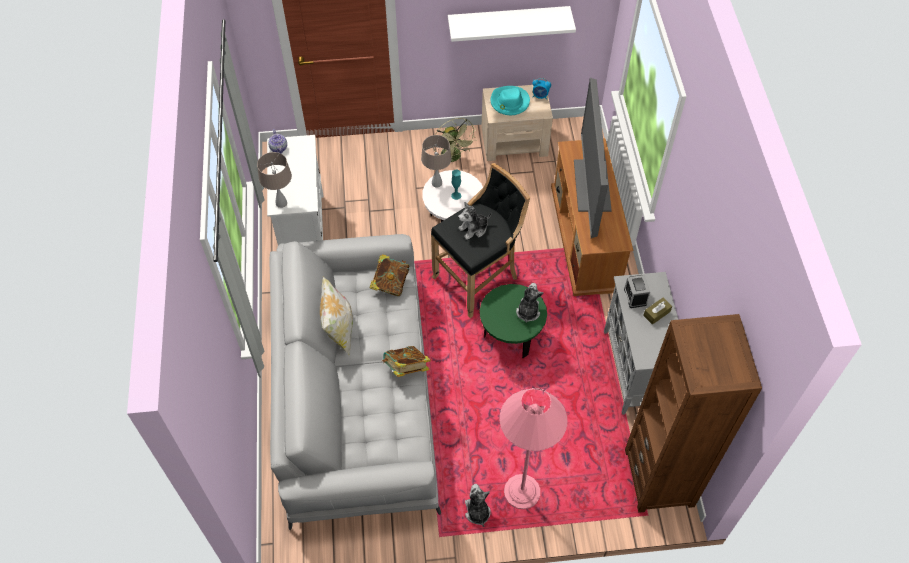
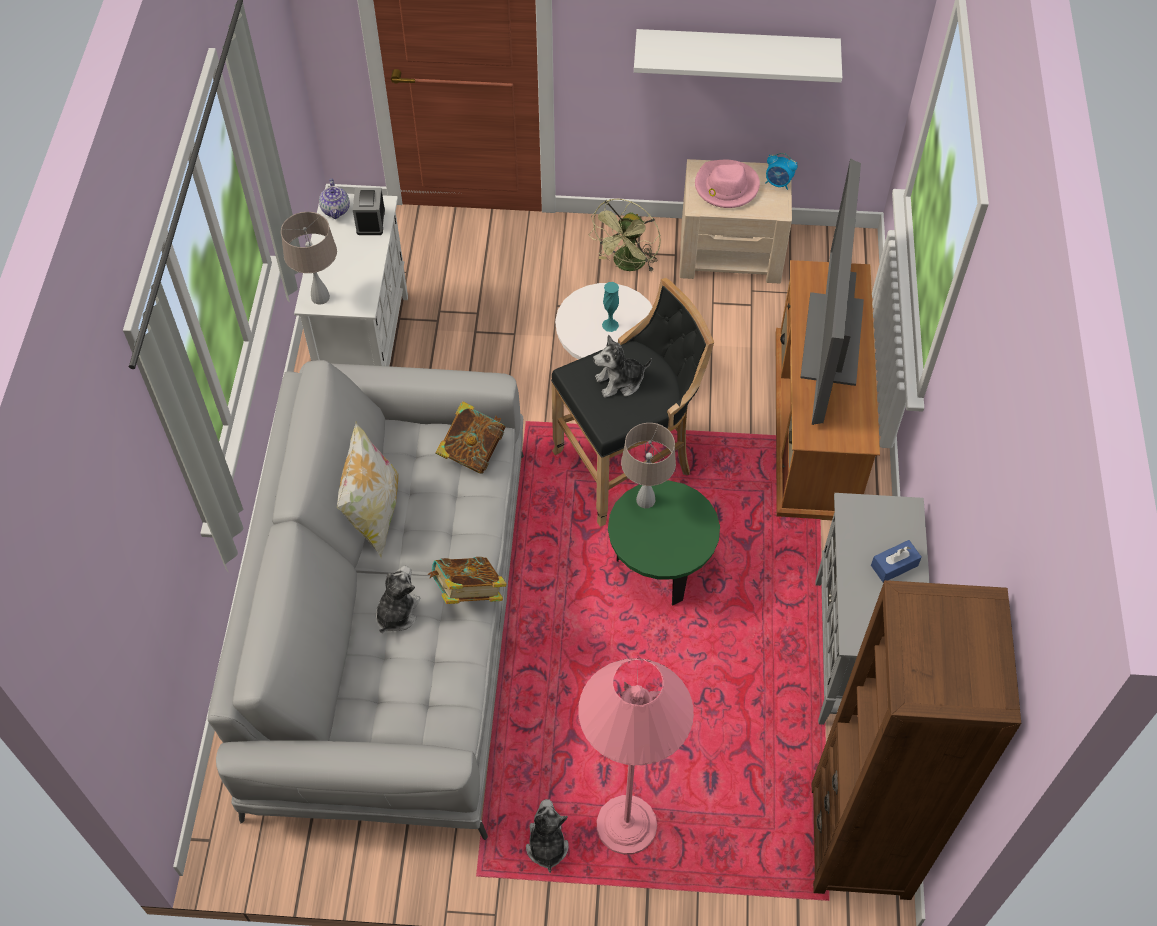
camera: 10 degrees right, 0 degrees up
(436, 183) = (583, 301): beige table lamp -> beige table lamp (645, 500)
(454, 157) = (627, 265): green fan -> green fan turned 45 degrees clockwise
(509, 102) = (726, 187): turquoise hat -> pink hat
(528, 311) = (688, 530): plush toy -> plush toy (397, 612)
(635, 296) = (863, 531): alarm clock -> alarm clock (370, 221)
(656, 313) = (894, 565): brown tissue box -> blue tissue box

